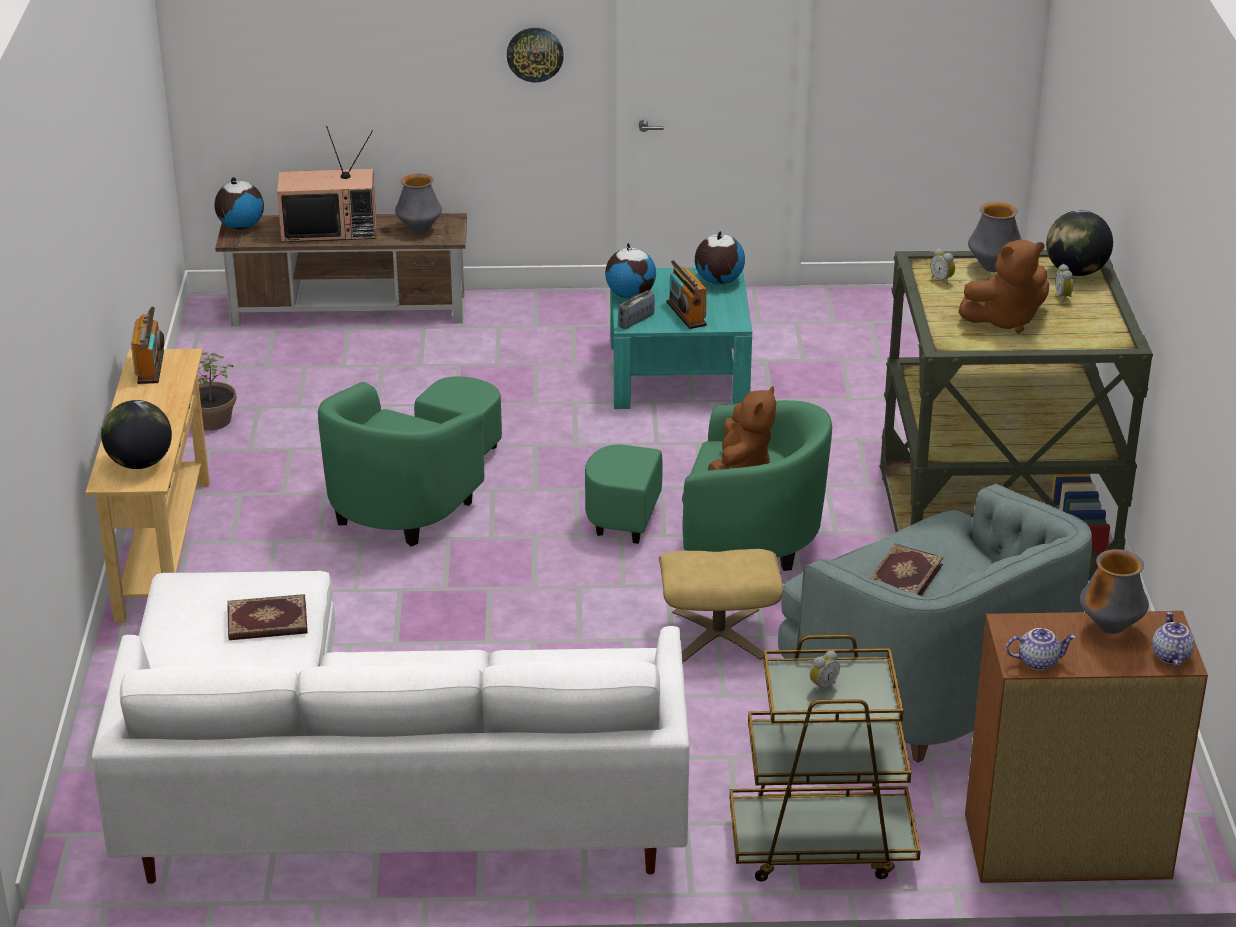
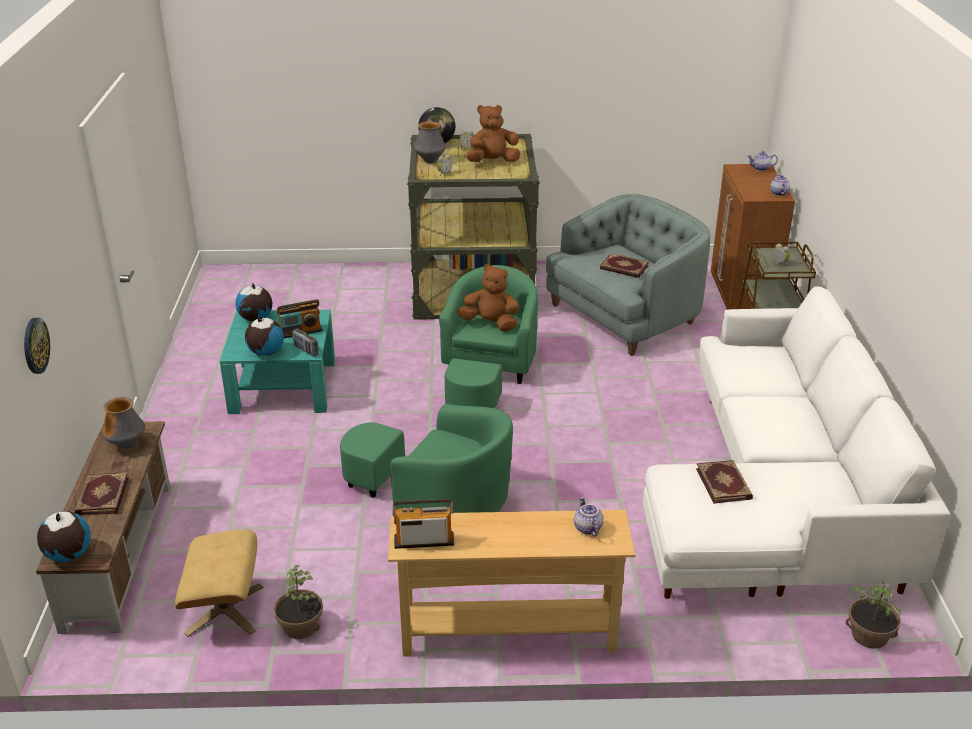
camera: 90 degrees left, 0 degrees up
(79, 833) = (869, 635): none -> potted plant
(140, 463) = (587, 528): globe -> teapot
(330, 229) = (101, 496): television -> book
(535, 54) = (85, 264): wall clock -> wall clock (35, 345)
(718, 634) = (591, 377): beige ottoman -> beige ottoman (225, 610)
(1005, 320) = (492, 162): brown plush toy -> brown plush toy turned 90 degrees counterclockwise
(1110, 628) = (744, 178): vase -> none

